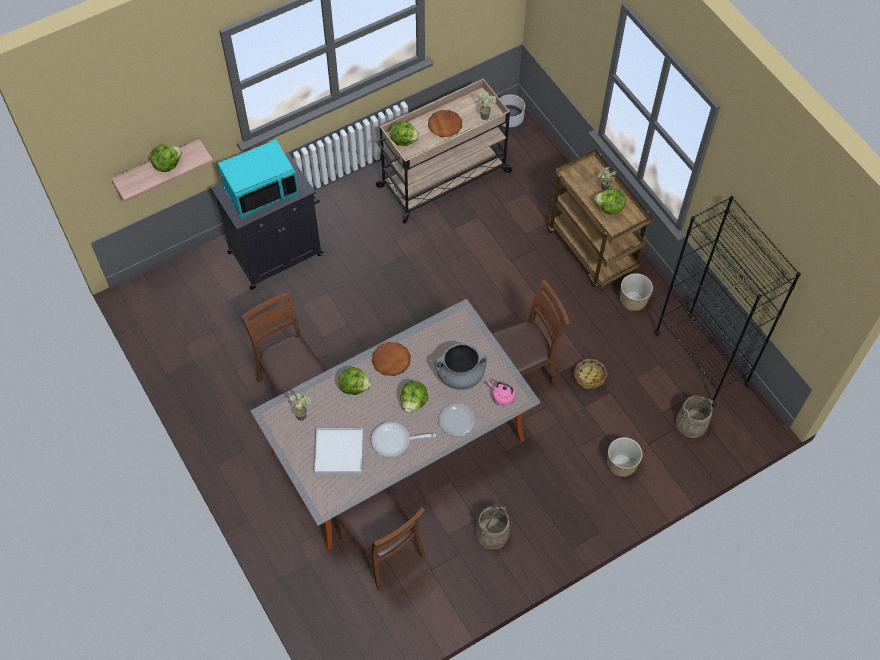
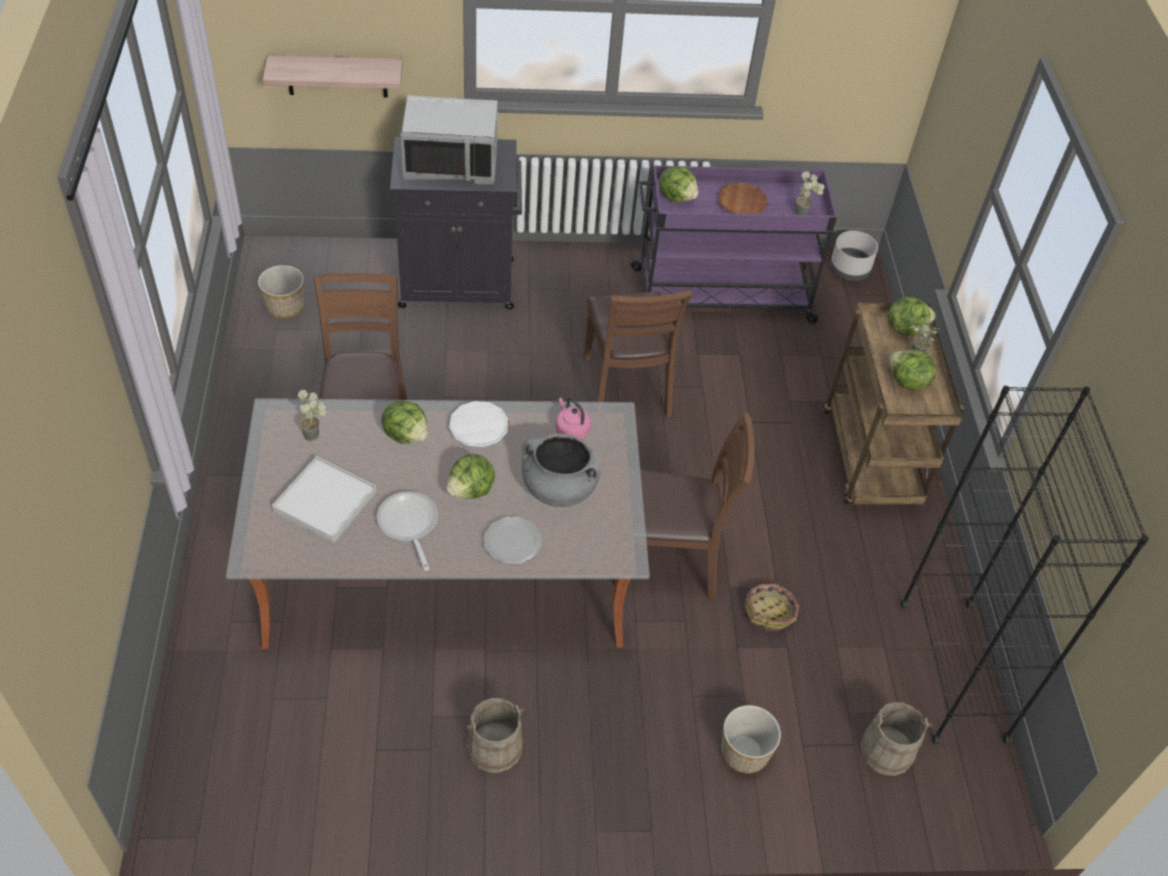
camera: 25 degrees right, 10 degrees down
(167, 164) = (342, 67): lettuce -> lettuce (905, 328)
(260, 190) = (451, 162): turquoise microwave -> grey microwave
(382, 548) = (332, 685): brown chair -> brown chair (625, 387)
(391, 360) = (479, 427): brown plate -> white plate
(394, 441) = (408, 525): frying pan -> frying pan turned 45 degrees clockwise
(442, 179) = (720, 295): beige cart -> purple cart
(502, 397) = (597, 543): pink kettle -> pink kettle (571, 430)
(632, 300) = (892, 546): planter -> planter (284, 306)

